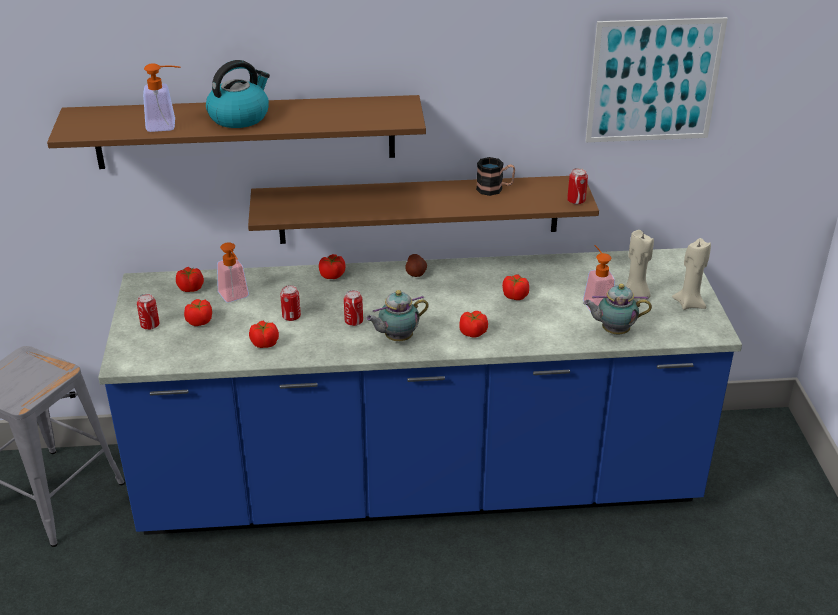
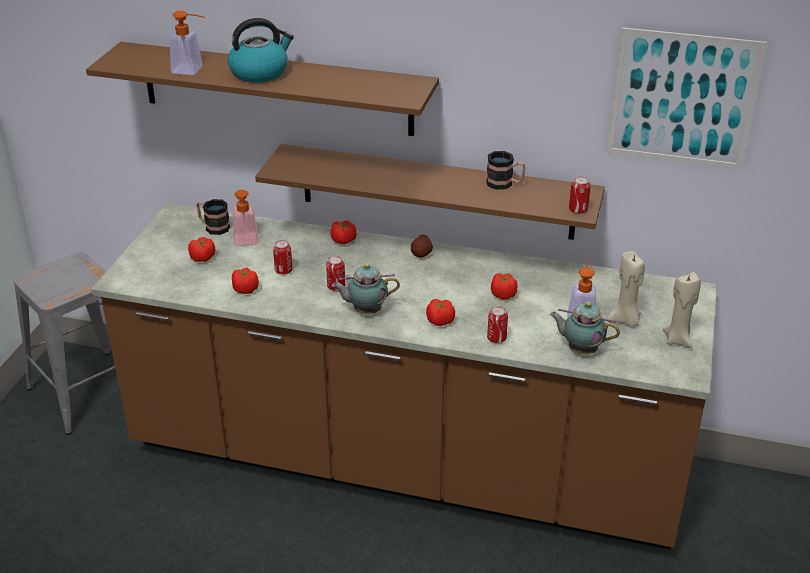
camera: 20 degrees right, 0 degrees up
(150, 325) = (159, 253): can -> can (496, 338)
(190, 288) = (213, 227): tomato -> mug
(419, 484) = (405, 462): blue counter -> brown counter

